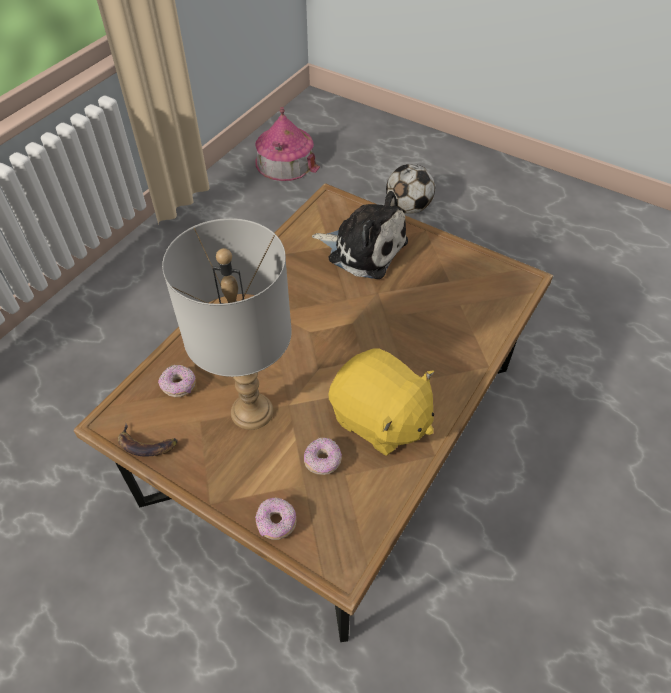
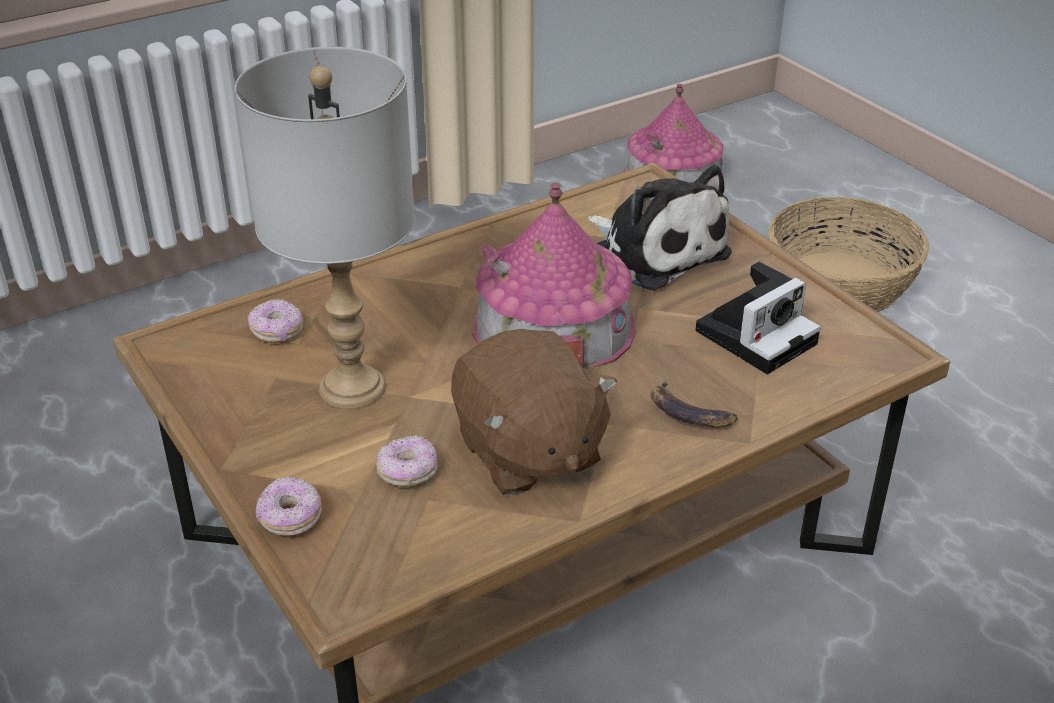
camera: 25 degrees right, 15 degrees down
(146, 444) = (189, 379): banana -> banana (689, 412)
(340, 323) = (553, 327): none -> toy house
(380, 419) = (527, 453): yellow plush toy -> brown plush toy
(408, 208) = (838, 284): football -> basket
(451, 291) = (757, 335): none -> camera

